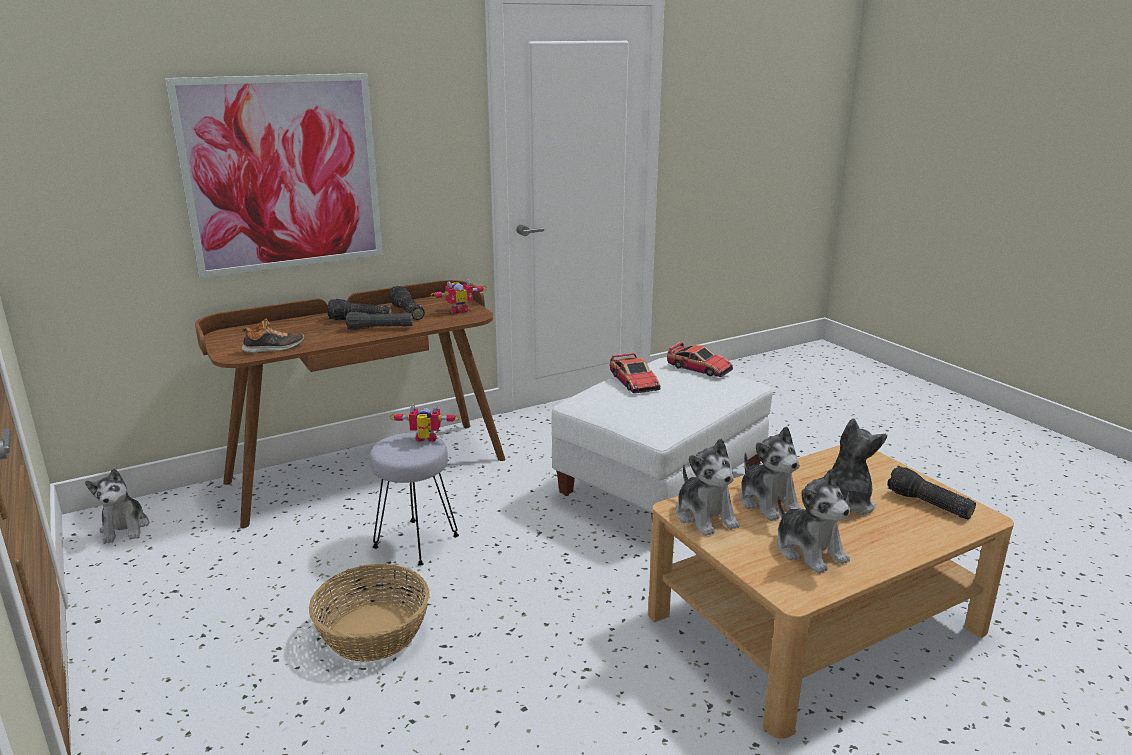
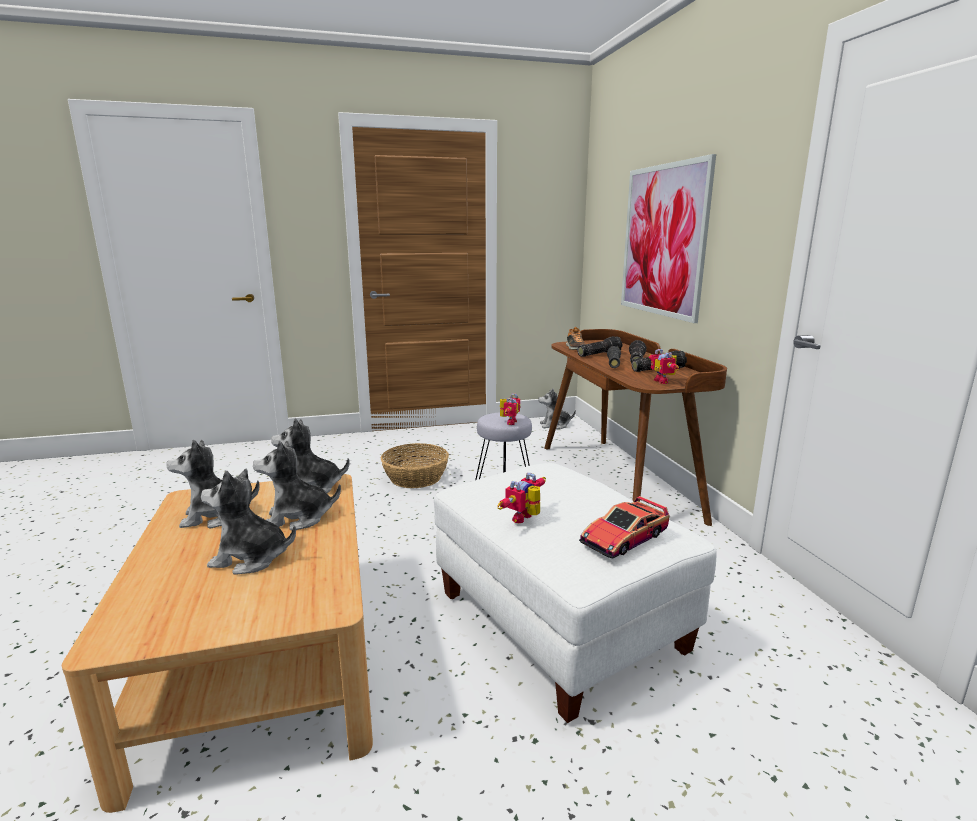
camera: 105 degrees right, 5 degrees down
(634, 381) = (583, 491): toy car -> none
(699, 397) = (526, 519): none -> toy robot
(846, 502) = (250, 558): plush toy -> plush toy turned 150 degrees clockwise
(927, 504) = (180, 611): flashlight -> flashlight (598, 354)

